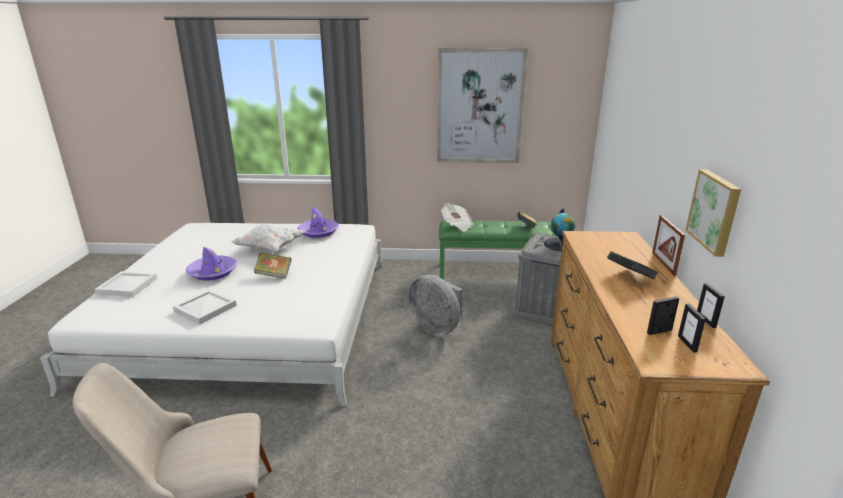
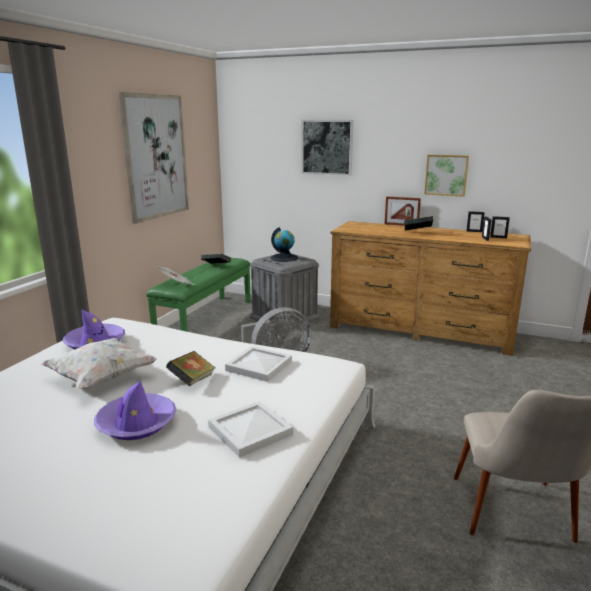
camera: 70 degrees left, 5 degrees down
(127, 285) = (88, 516): white tray -> white tray (258, 366)
(645, 127) = (327, 147): none -> picture

